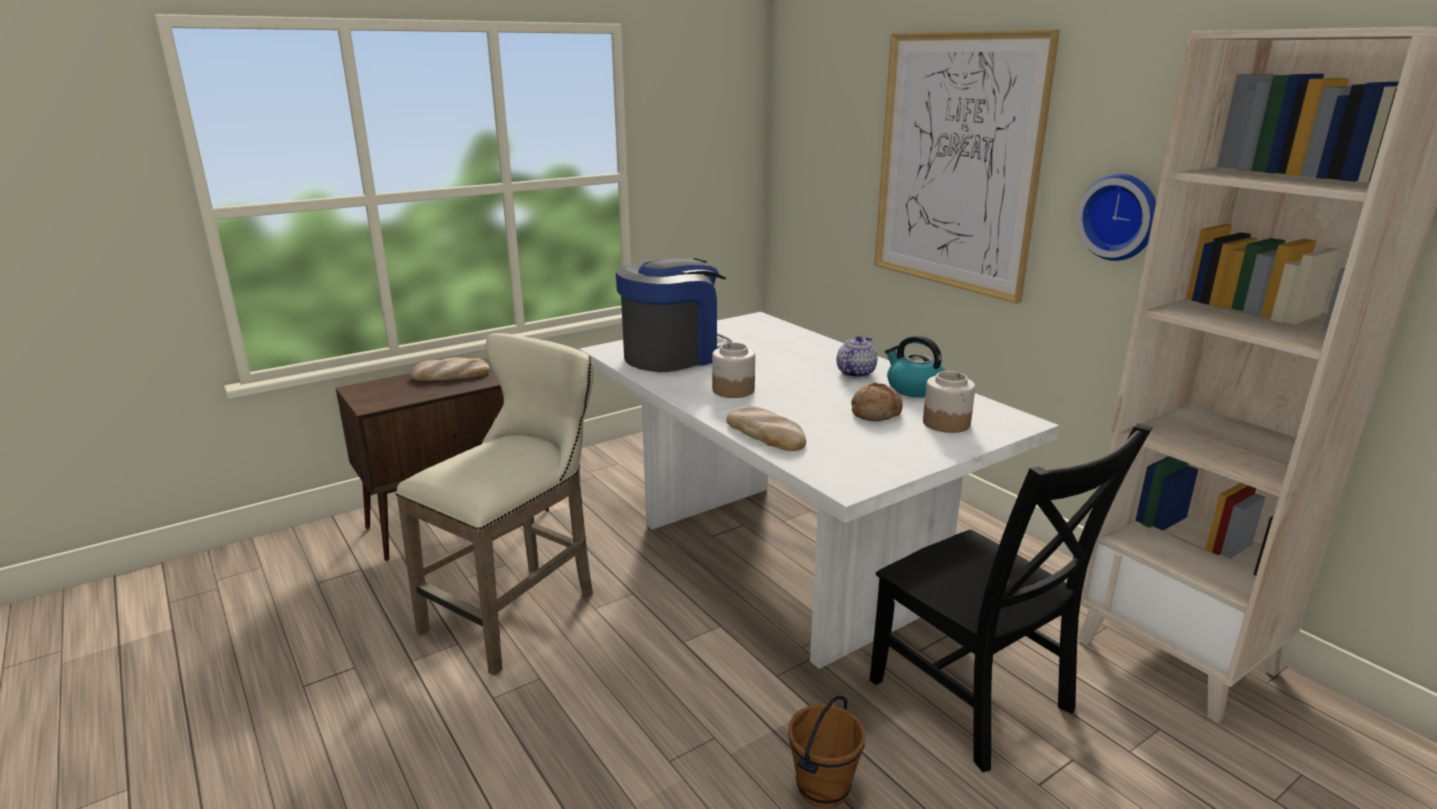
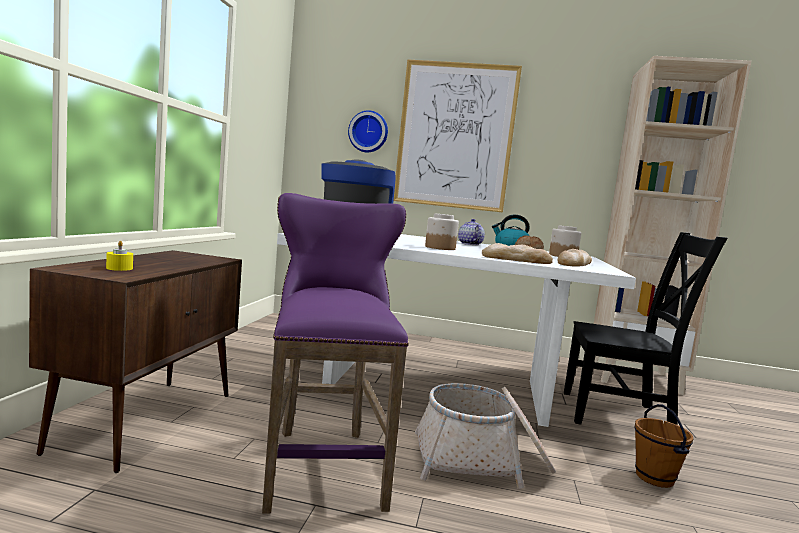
camera: 45 degrees left, 15 degrees down
(393, 391) = (119, 268): none -> yellow candle
(450, 375) = (153, 260): bread -> bread (574, 264)
(520, 609) = (324, 462): beige stool -> purple stool
(656, 671) = (482, 461): none -> basket
(1120, 216) = (561, 161): wall clock -> wall clock (368, 132)

